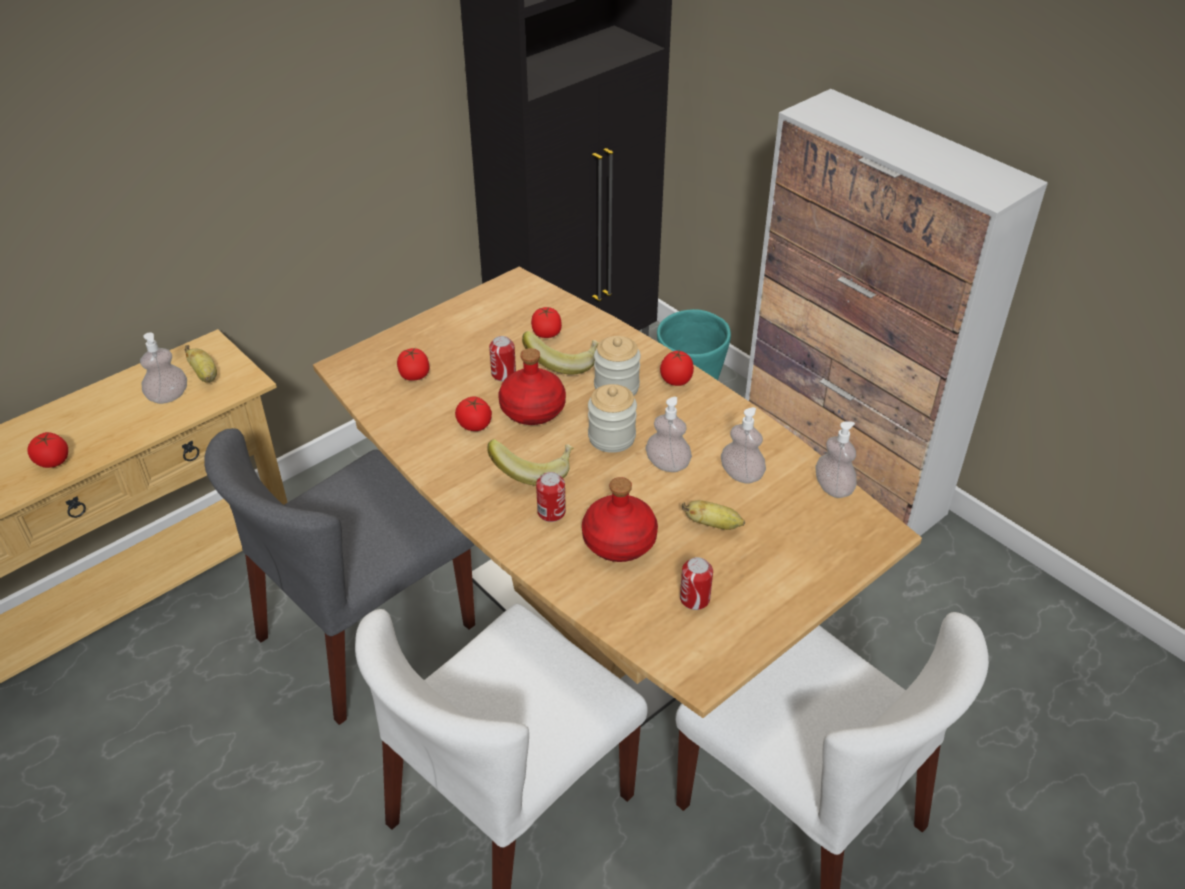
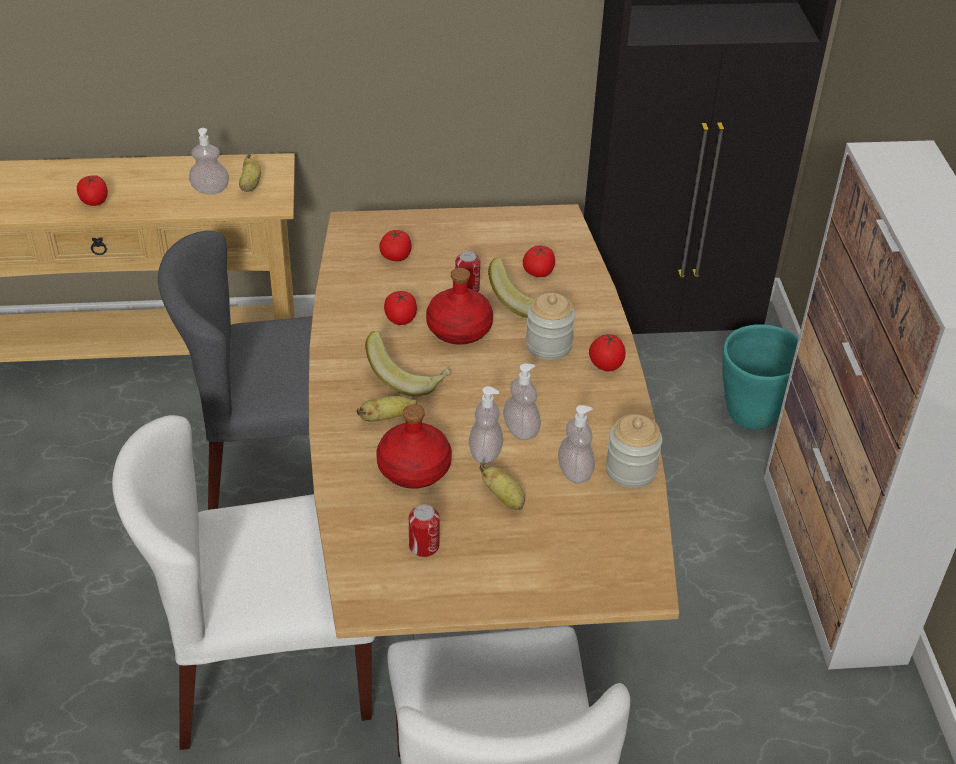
camera: 35 degrees right, 0 degrees up
(551, 512) = (386, 417): can -> banana
(611, 437) = (498, 384): jar -> jar (630, 470)
(833, 488) = (644, 527): soap dispenser -> soap dispenser (485, 453)

